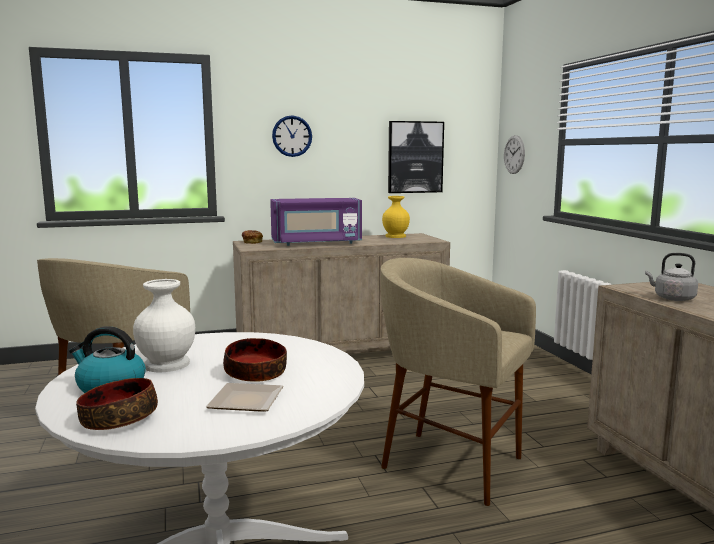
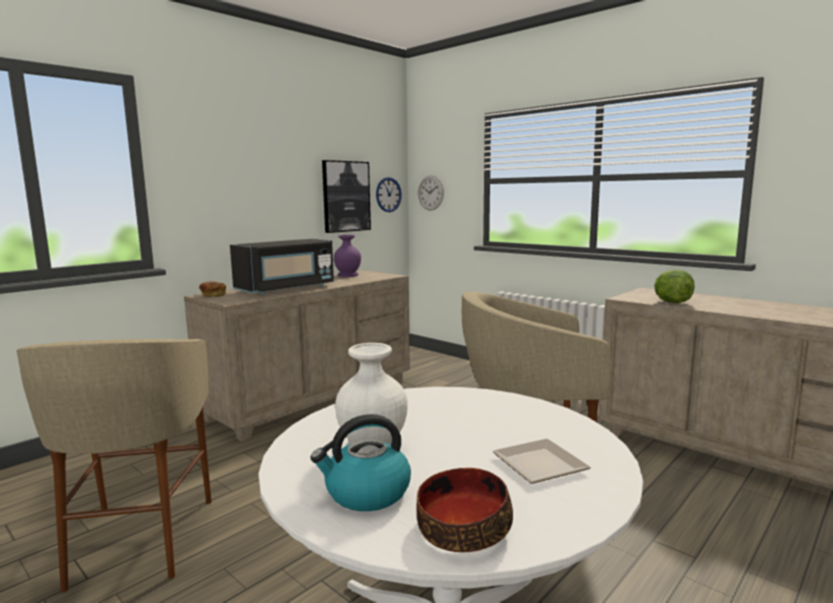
camera: 30 degrees left, 0 degrees up
(255, 373) = (483, 434): bowl -> none
(292, 136) = (231, 174): wall clock -> wall clock (388, 194)
(316, 243) = (286, 289): purple microwave -> black microwave
(395, 236) = (348, 275): yellow vase -> purple vase
(672, 298) = (671, 302): grey kettle -> lettuce

